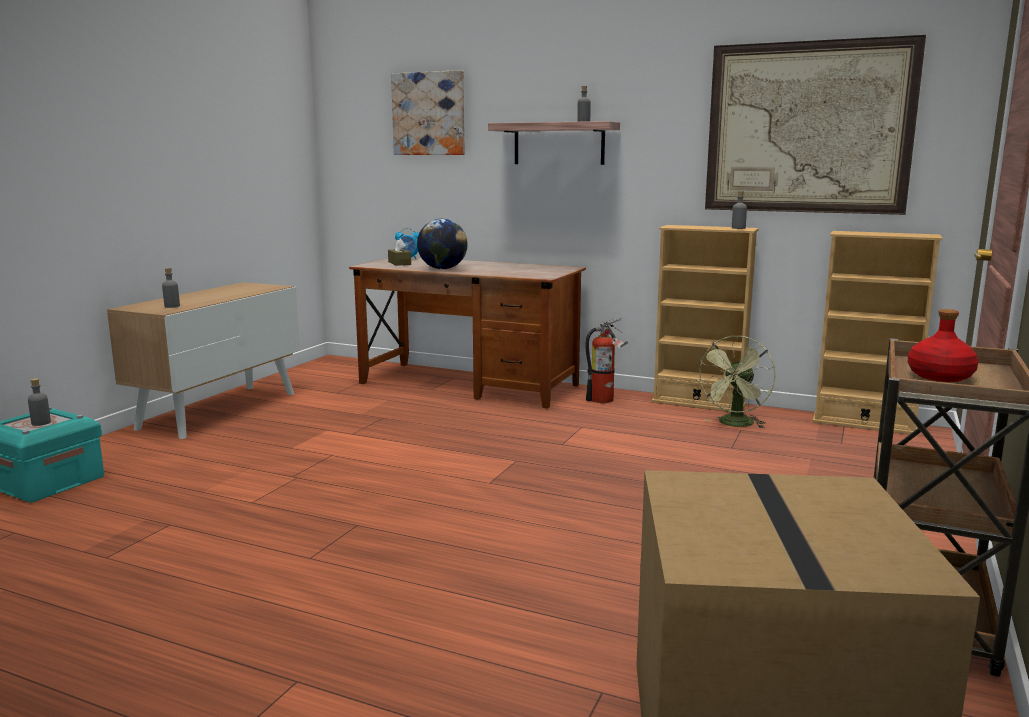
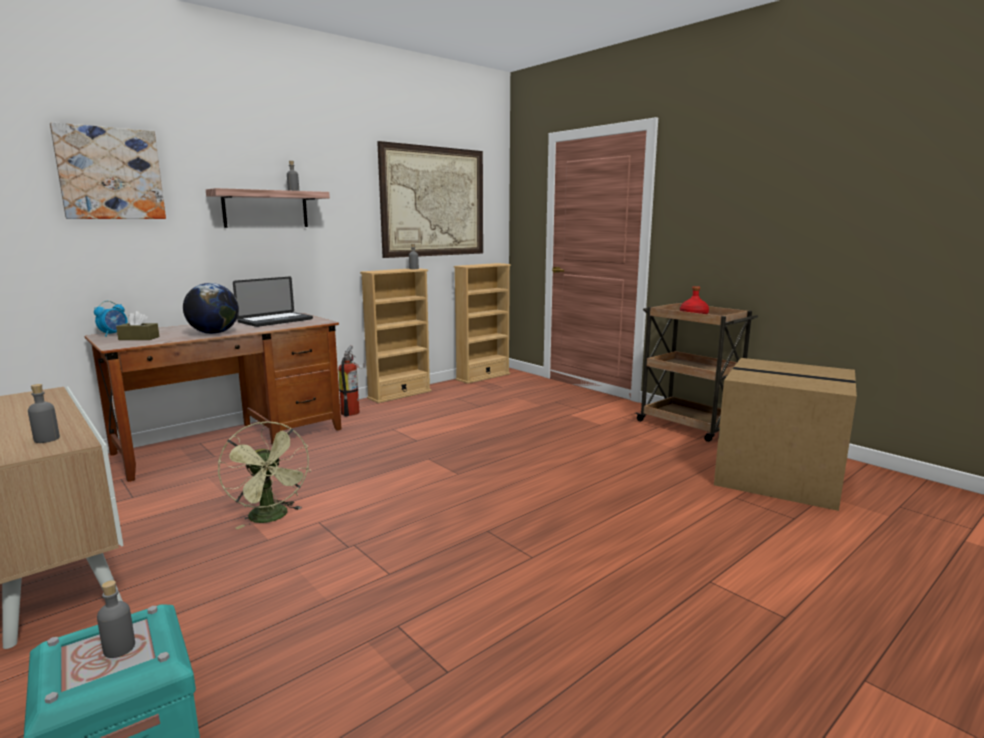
camera: 65 degrees left, 0 degrees up
(525, 269) = (275, 321): none -> laptop
(735, 425) = (447, 397): green fan -> green fan (272, 518)

